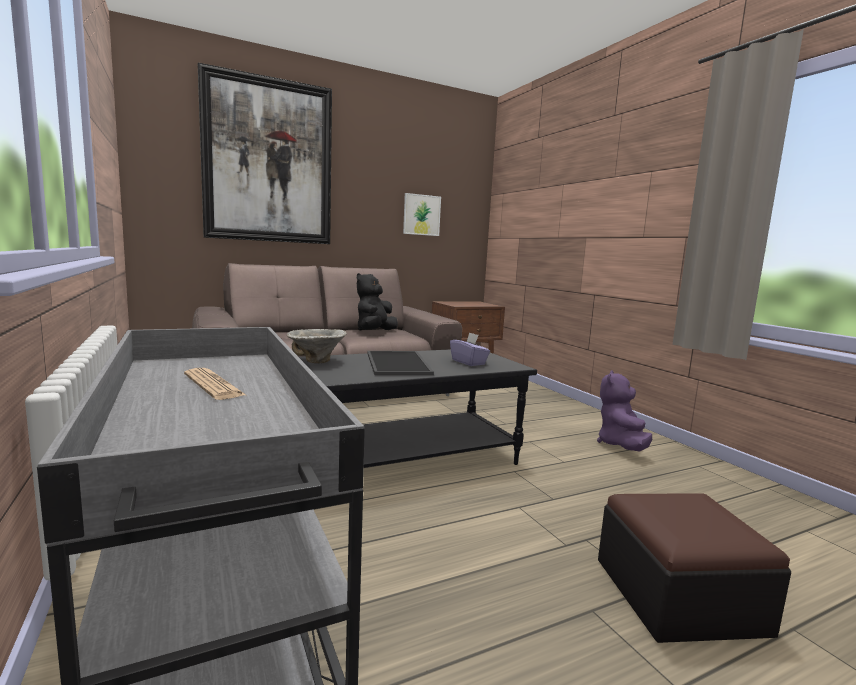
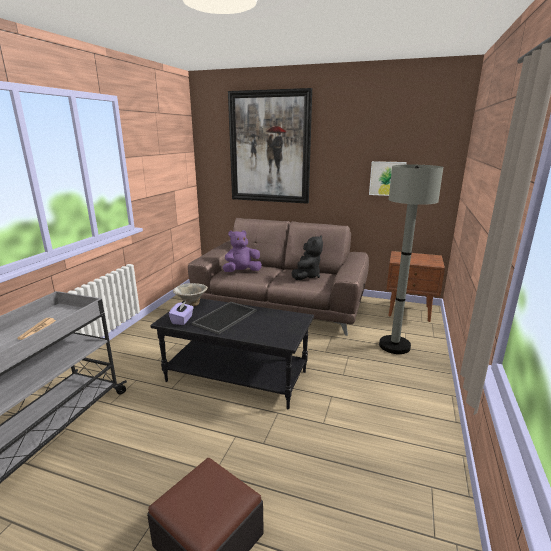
camera: 45 degrees right, 10 degrees up
(375, 332) = (306, 276): black plush toy -> black plush toy turned 135 degrees clockwise
(469, 362) = (267, 328): purple tissue box -> purple tissue box (182, 320)
(501, 393) = (394, 346): none -> grey floor lamp
(621, 445) = (398, 433): purple plush toy -> purple plush toy (241, 272)

